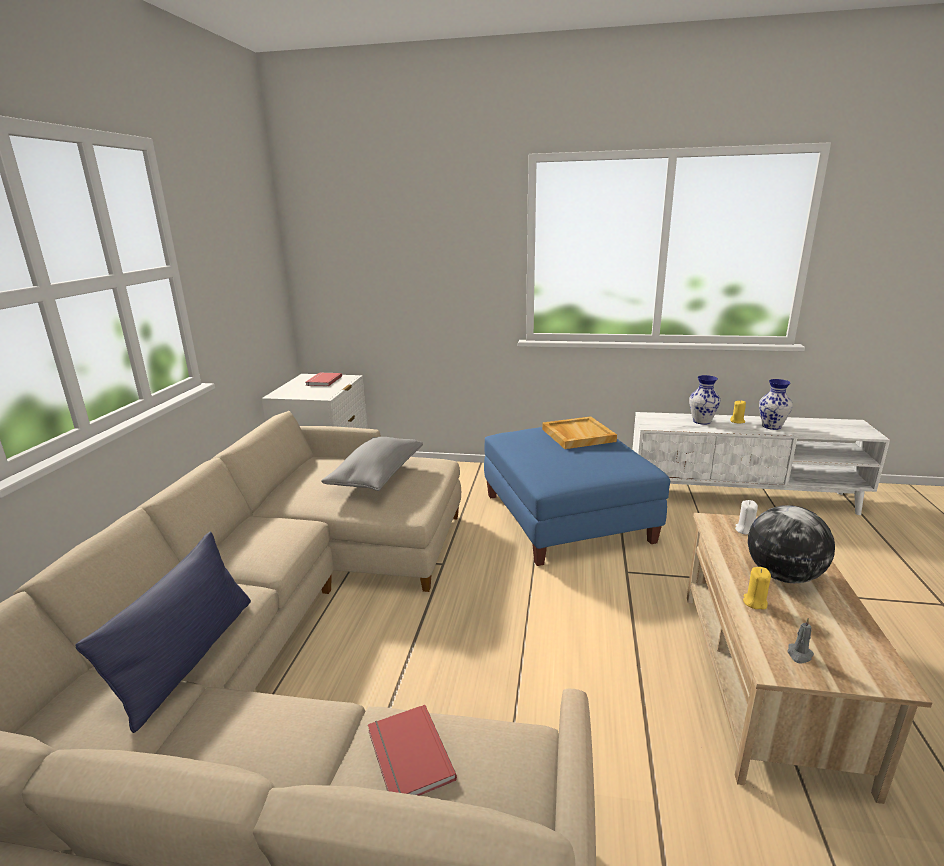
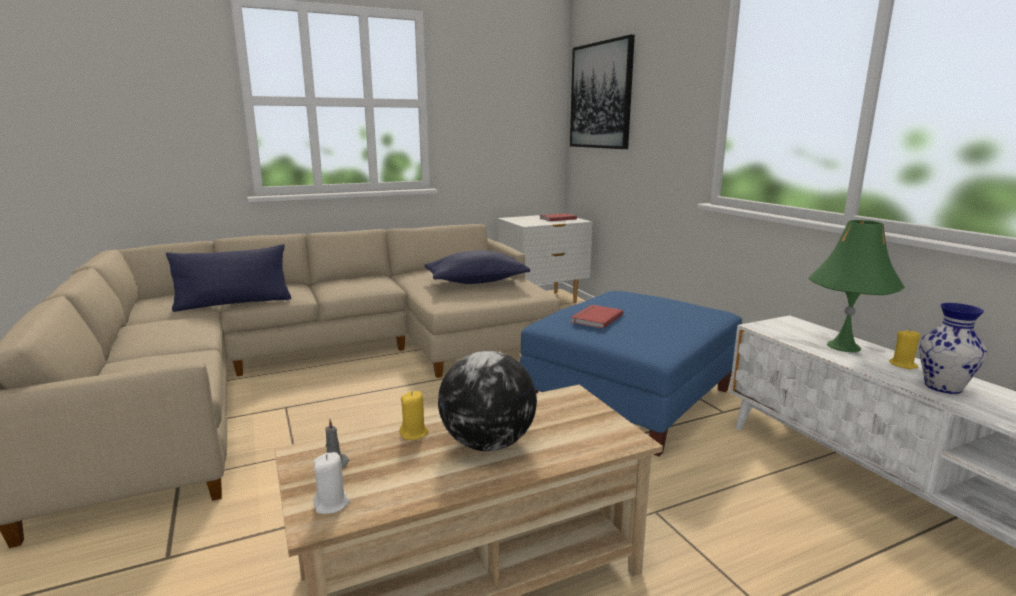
camera: 55 degrees right, 5 degrees down
(350, 243) = (601, 96): none -> picture
(377, 476) = (476, 282): grey pillow -> blue pillow
(407, 756) = (164, 361): red book -> red book (595, 318)
(577, 435) = (672, 310): beige tray -> none
(701, 421) = (843, 346): vase -> green table lamp
(744, 530) = (574, 413): white candle -> white candle (332, 504)

